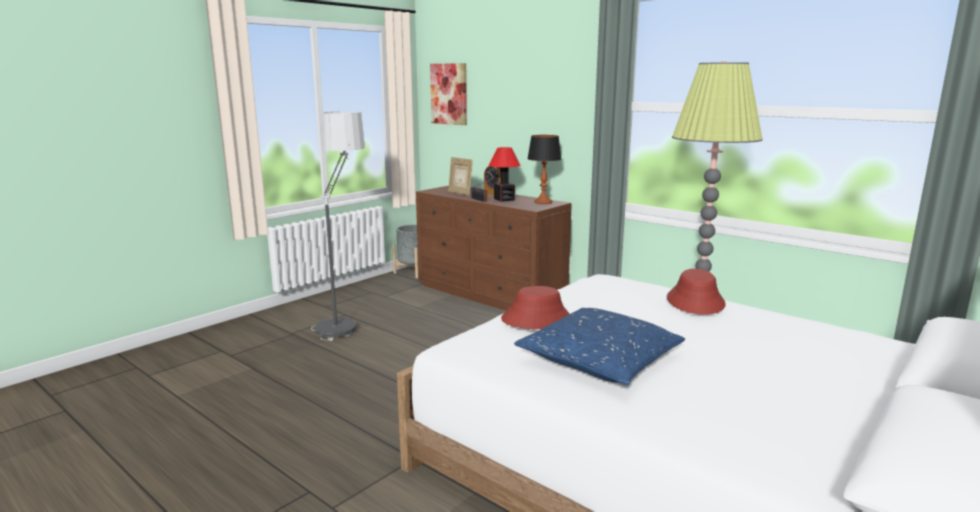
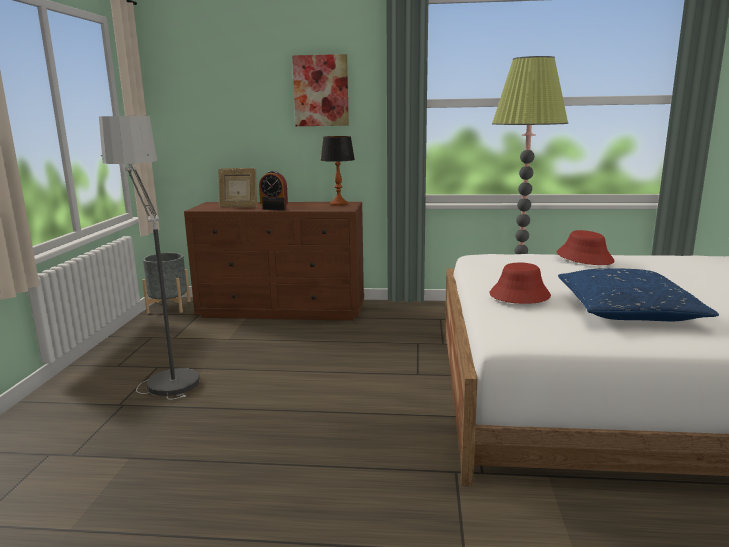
camera: 35 degrees left, 0 degrees up
(449, 94) = (189, 100): picture -> picture (321, 91)
(504, 199) = (297, 206): table lamp -> none

